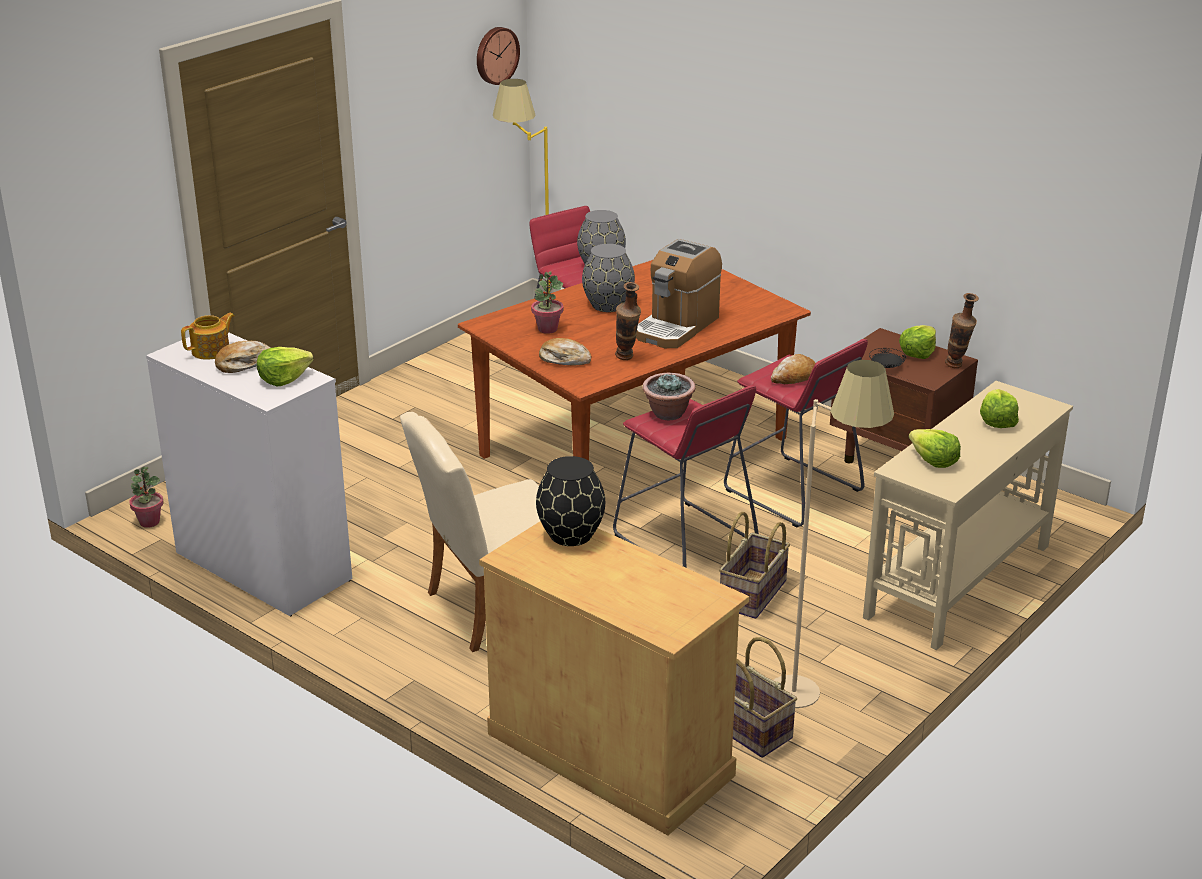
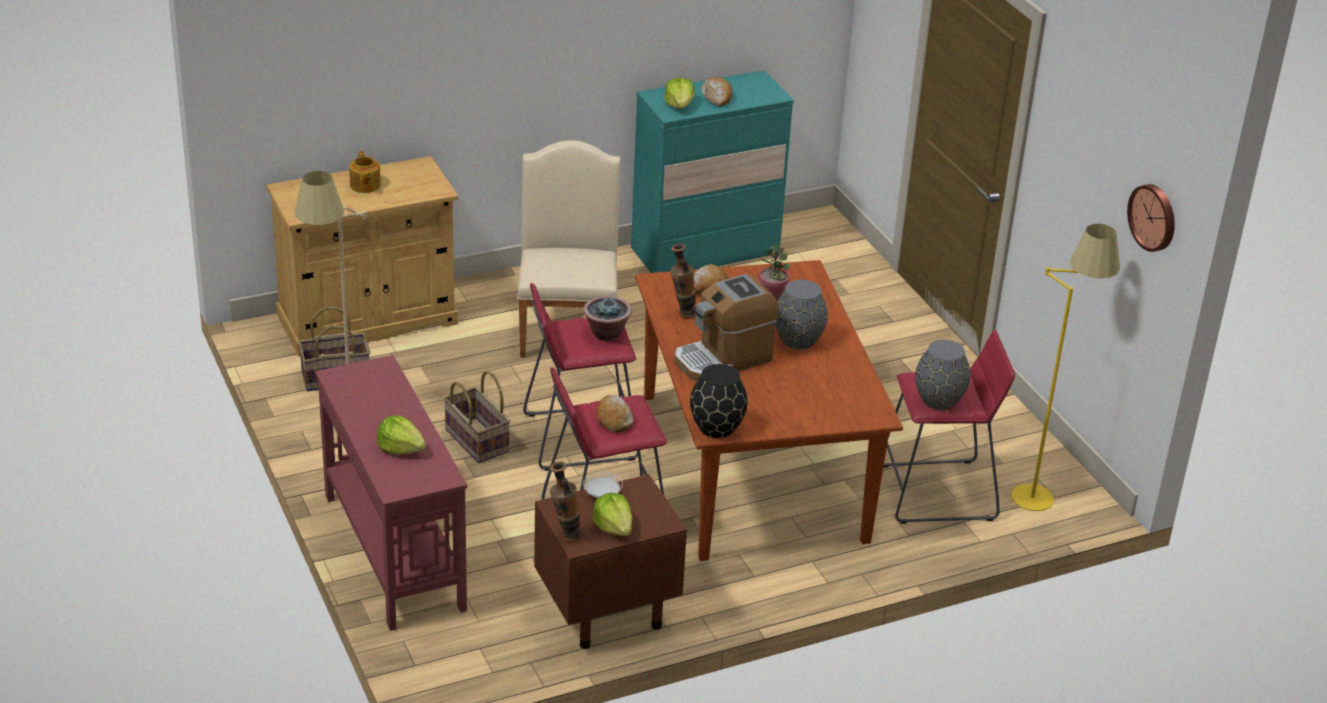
camera: 115 degrees right, 5 degrees up
(149, 522) = (806, 223): potted plant -> none
(212, 351) = (749, 91): teapot -> teapot (365, 185)
(263, 566) = (705, 252): white dresser -> turquoise dresser
(570, 534) = (423, 190): black vase -> black vase (717, 427)
(676, 327) = (723, 359): coffee machine -> coffee machine turned 90 degrees counterclockwise
(886, 367) = (602, 494): black plate -> white plate
(933, 461) = (377, 387): lettuce -> none
(957, 581) = (394, 550): beige console table -> red console table

